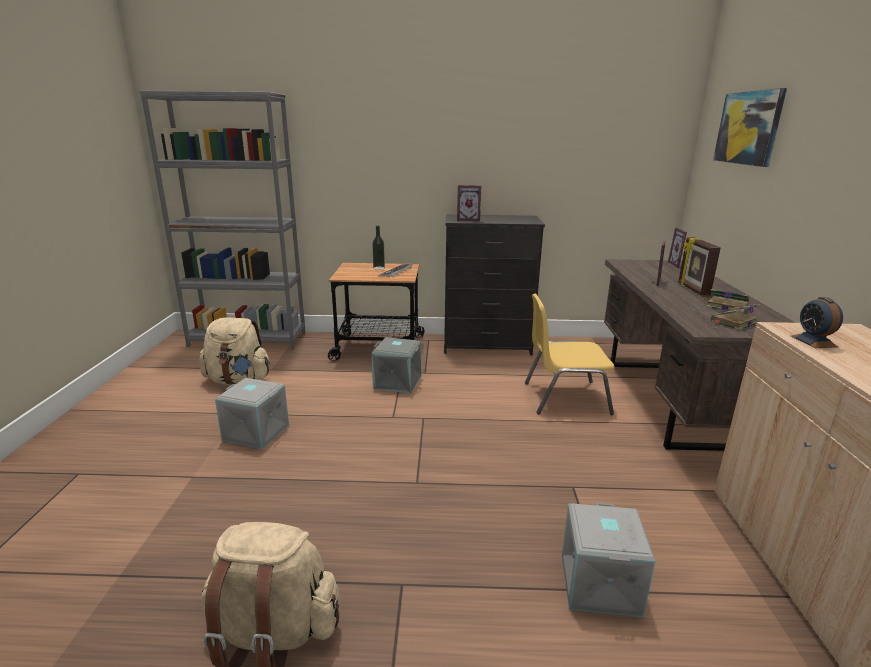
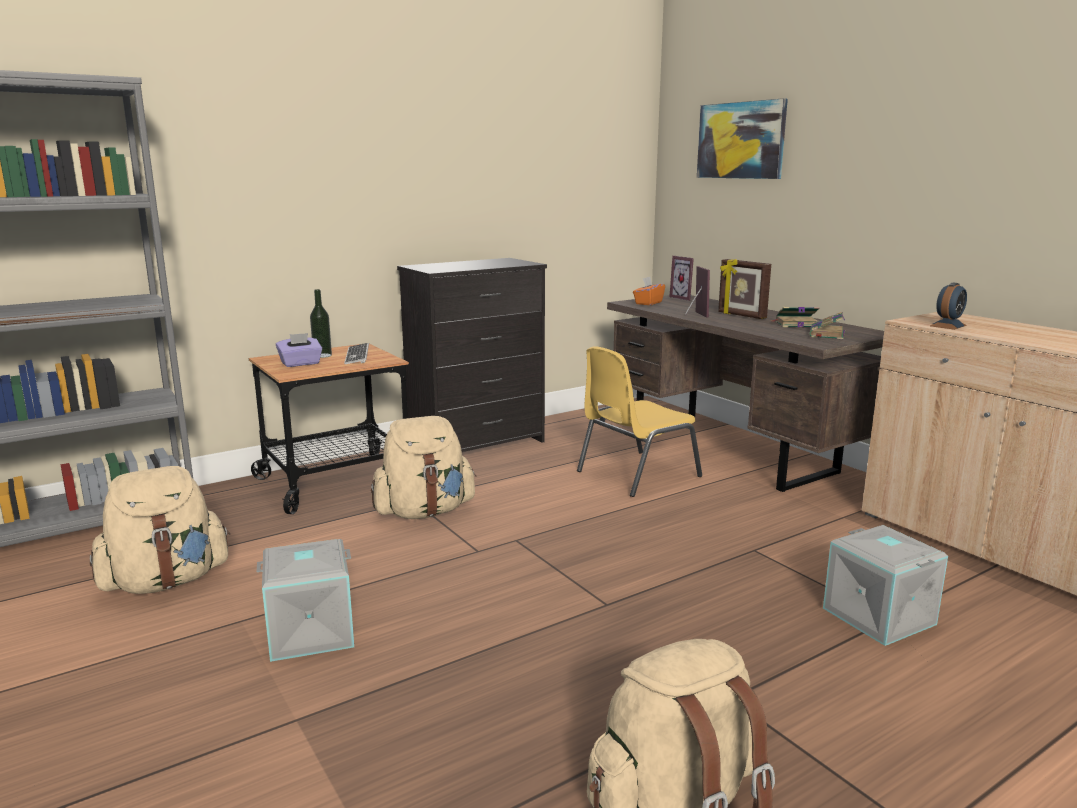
camera: 35 degrees left, 5 degrees down
(358, 271) = (300, 363): none -> purple tissue box
(398, 381) = (424, 512): grey storage box -> beige backpack
(468, 220) = (448, 268): picture frame -> none
(636, 265) = (648, 303): none -> orange tissue box
(813, 341) = (948, 325): alarm clock -> alarm clock turned 90 degrees counterclockwise

